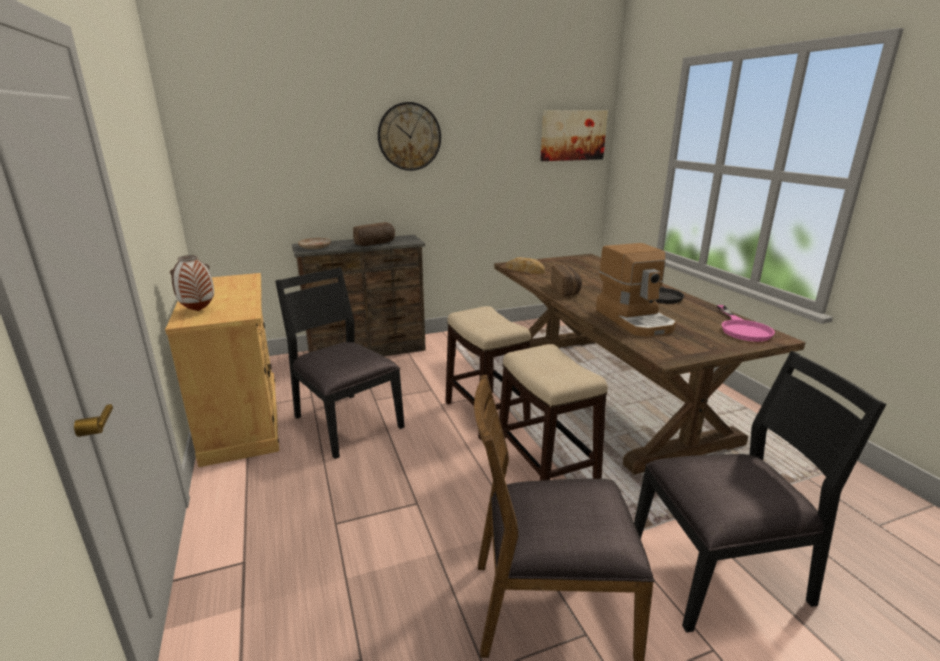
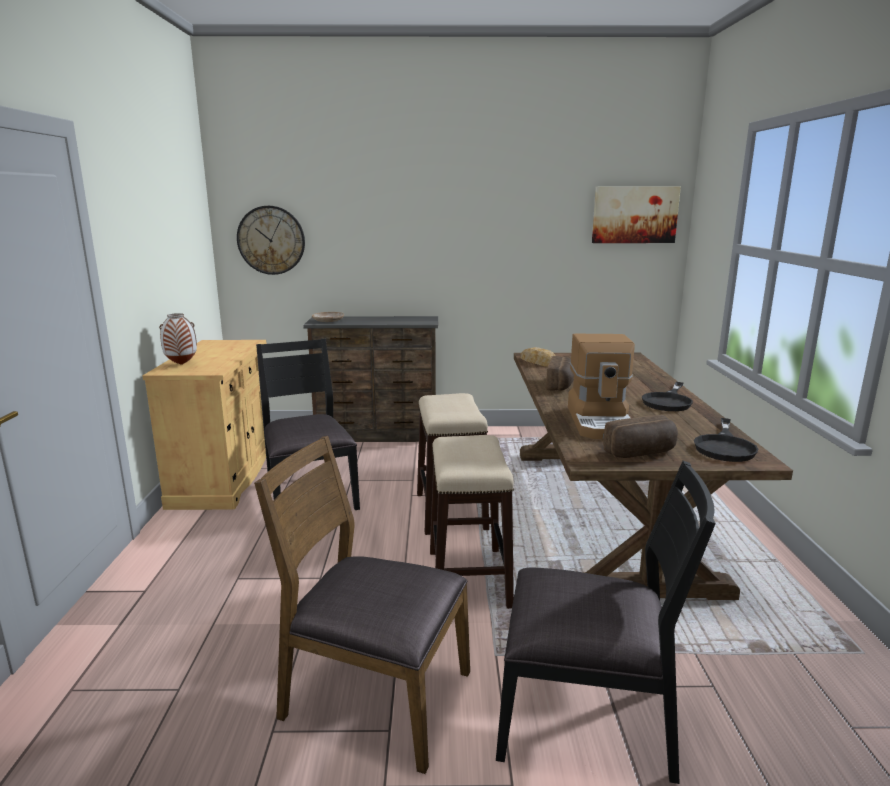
camera: 20 degrees right, 5 degrees down
(376, 243) = (388, 321): bread -> bread (641, 453)
(409, 136) = (438, 213): wall clock -> wall clock (271, 240)
(742, 329) = (724, 446): pink frying pan -> black frying pan

